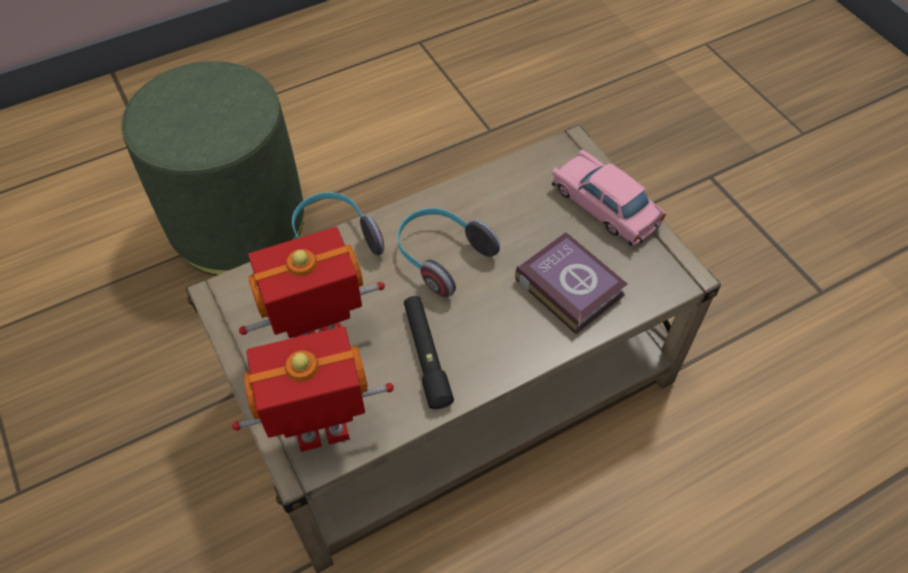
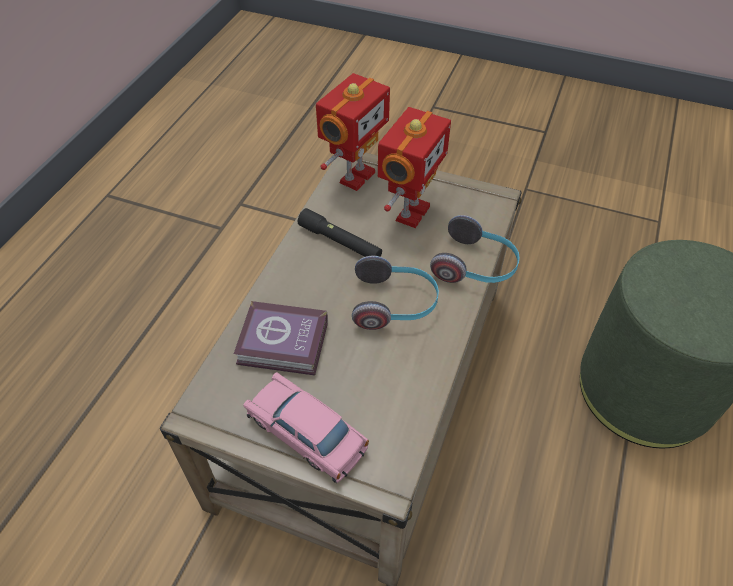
camera: 140 degrees right, 5 degrees down
(604, 206) = (306, 433): pink toy car -> pink toy car turned 150 degrees counterclockwise

